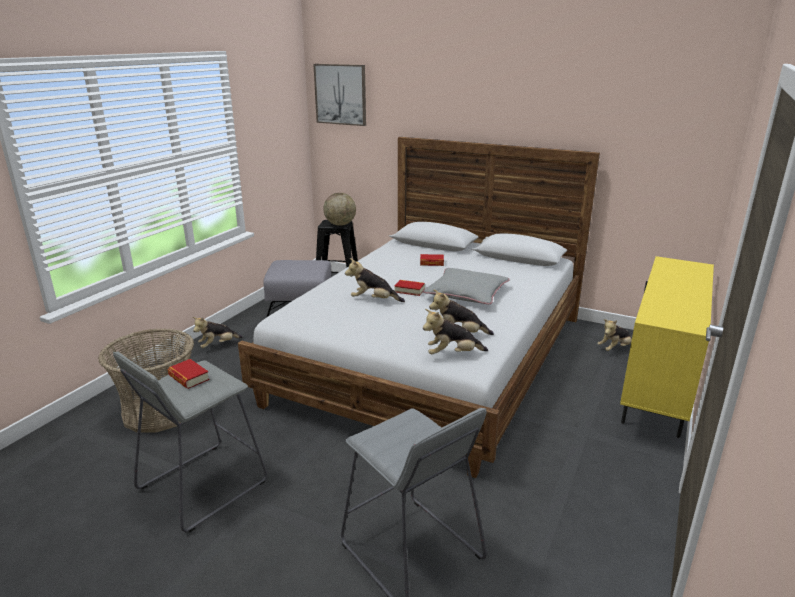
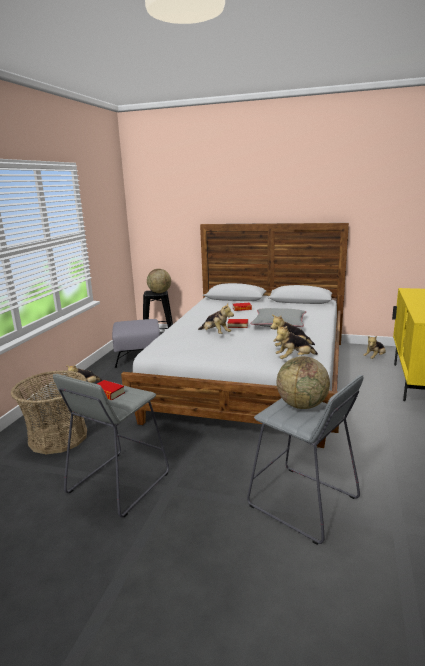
camera: 10 degrees left, 5 degrees down
(341, 94) = (153, 197): picture -> none
(373, 300) = (215, 334): plush toy -> plush toy turned 135 degrees counterclockwise
(413, 432) = (302, 405): none -> globe

